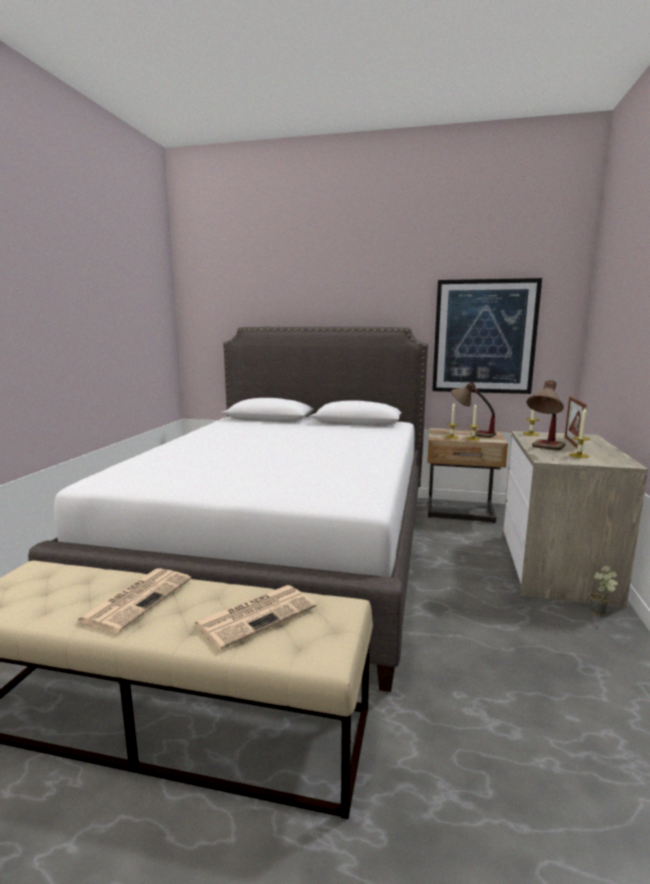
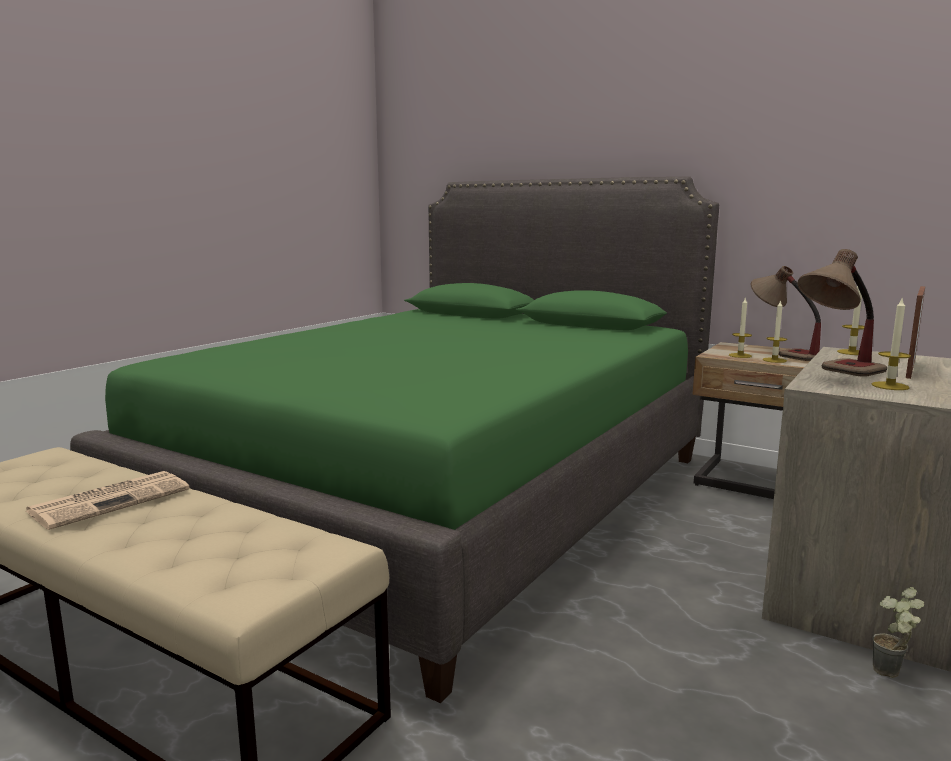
camera: 20 degrees right, 0 degrees up
(257, 615) = (217, 539): newspaper -> none
(284, 550) = (441, 498): white bed -> green bed
(484, 337) = (821, 191): picture -> none

